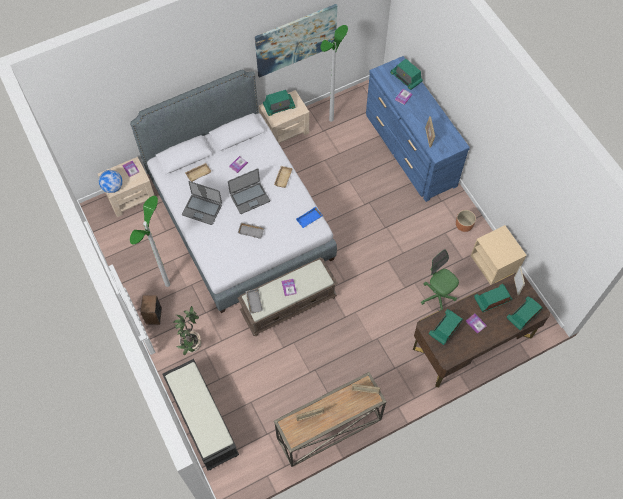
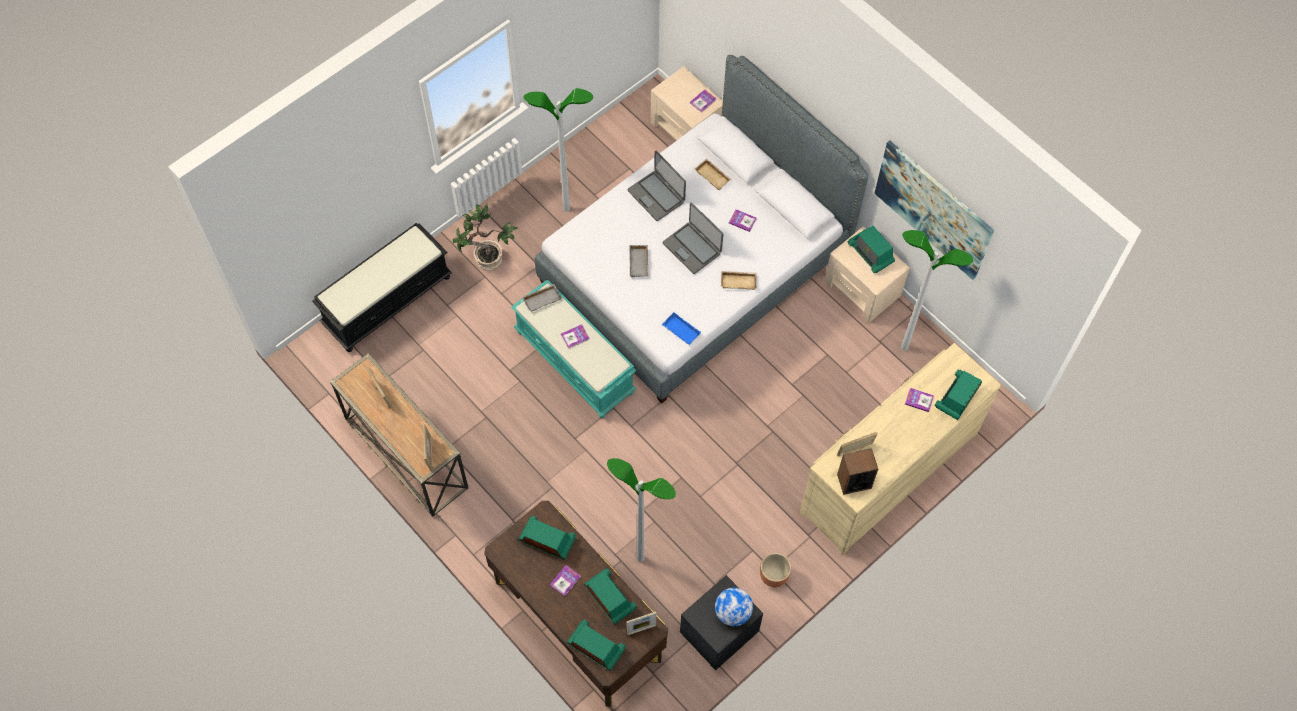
camera: 75 degrees right, 0 degrees up
(113, 187) = (668, 89): globe -> globe (732, 612)
(153, 316) = (517, 206): speaker -> speaker (854, 481)
(202, 209) = (656, 196): laptop -> laptop turned 45 degrees counterclockwise
(289, 304) = (576, 361): brown bench -> turquoise bench
(410, 149) = (888, 471): blue dresser -> beige dresser
(437, 296) = (640, 557): green office chair -> floor lamp
(494, 264) = (719, 633): beige nightstand -> black nightstand

